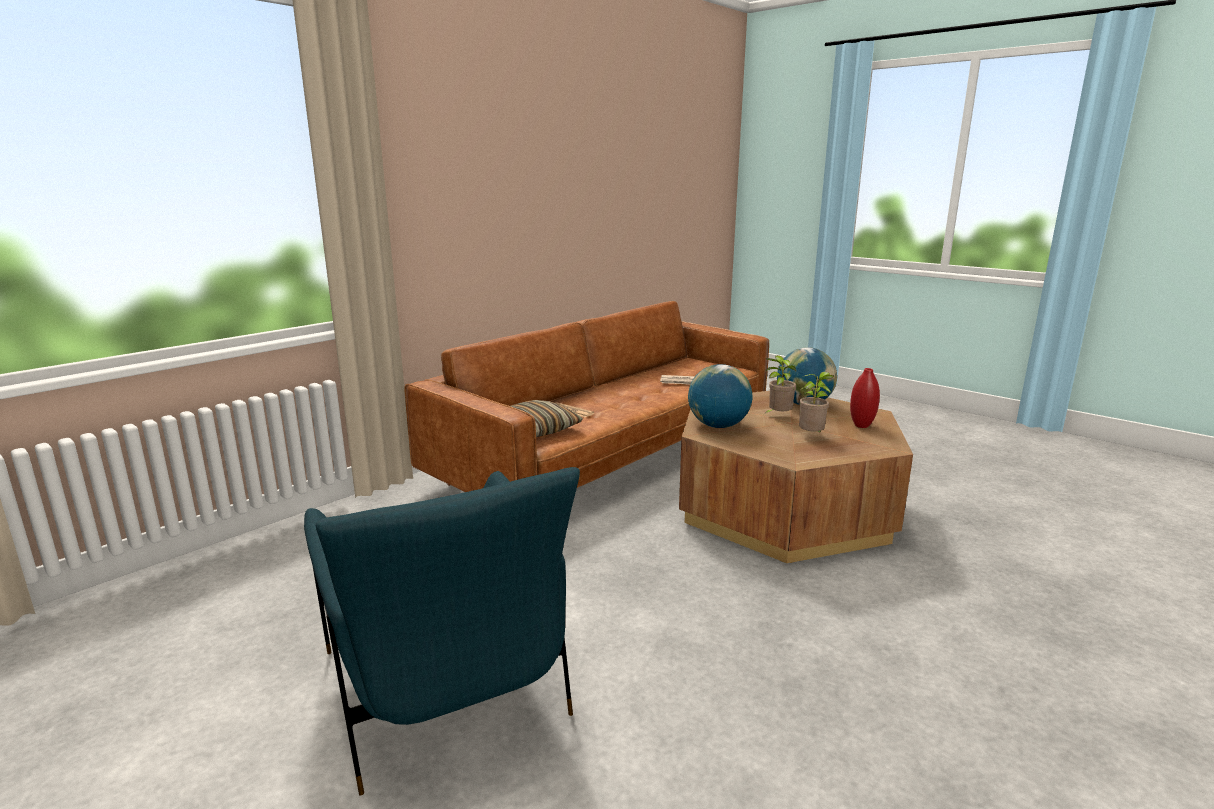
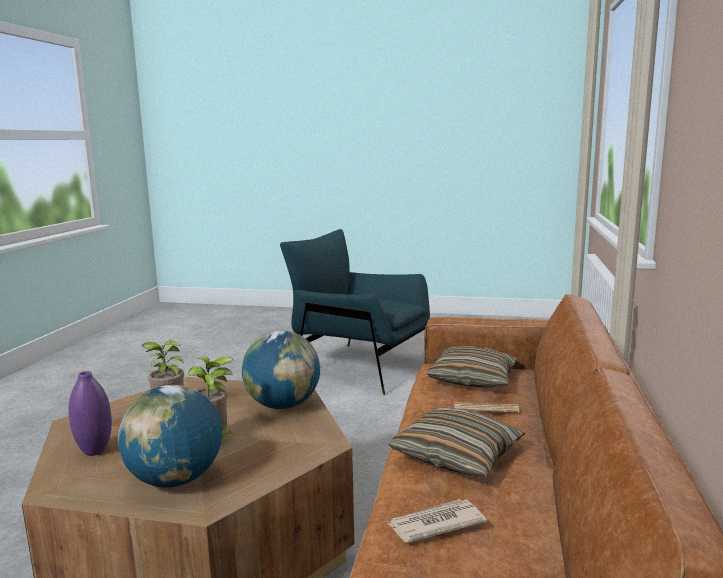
camera: 150 degrees right, 5 degrees down
(633, 397) = (457, 455): none -> pillow
(861, 425) = (95, 451): red vase -> purple vase

